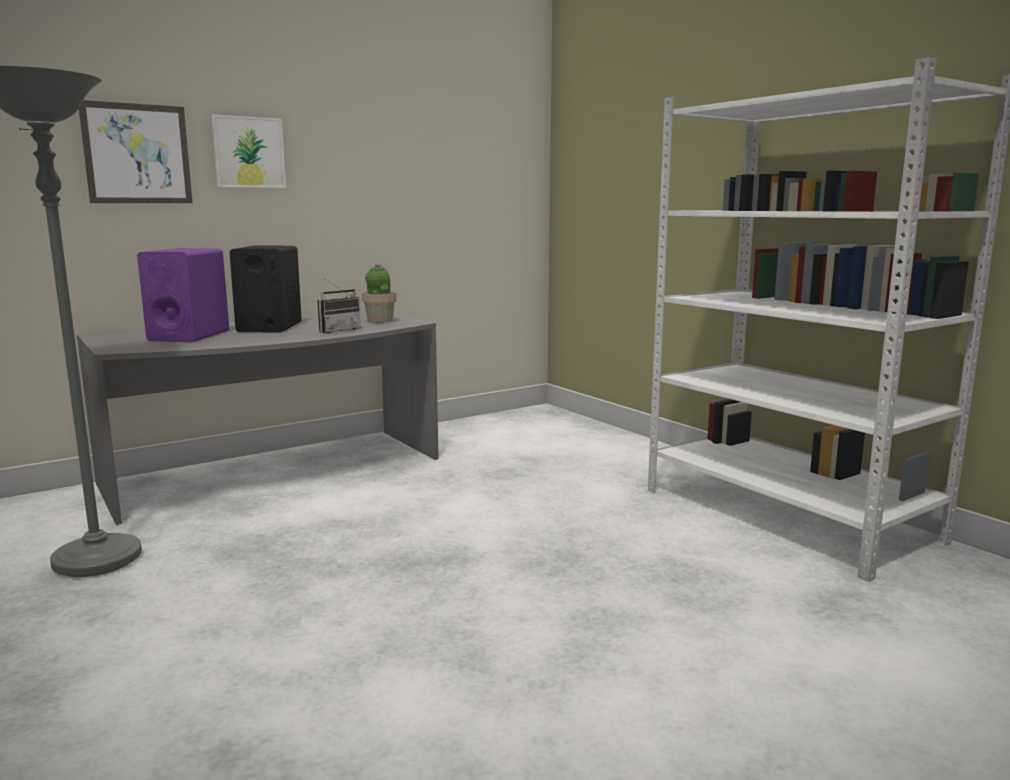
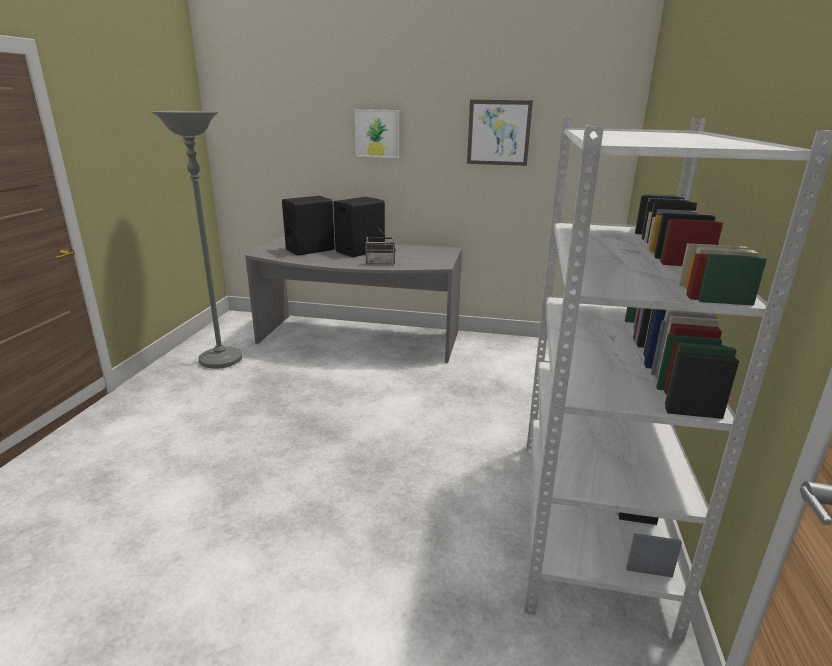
camera: 45 degrees right, 10 degrees up
(137, 154) = (313, 135): picture -> picture (498, 133)
(189, 336) = (310, 249): purple speaker -> black speaker
(380, 320) = (427, 259): potted plant -> none

